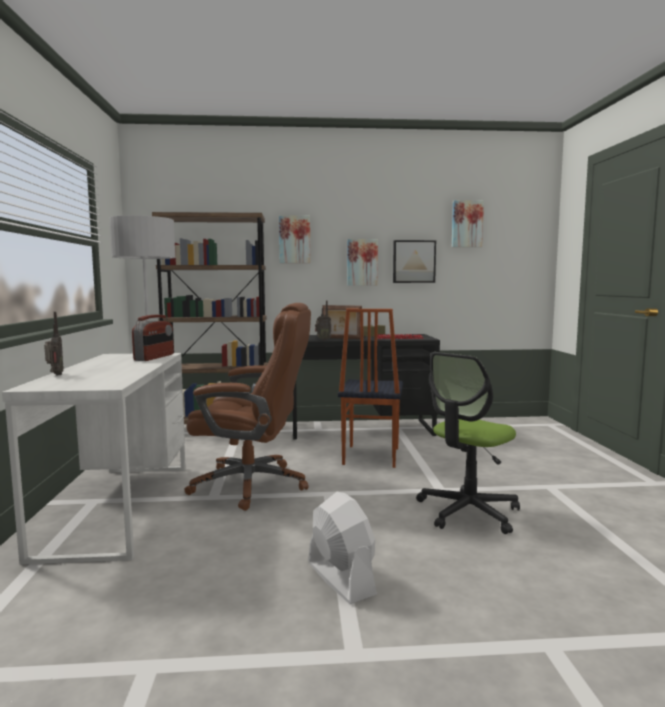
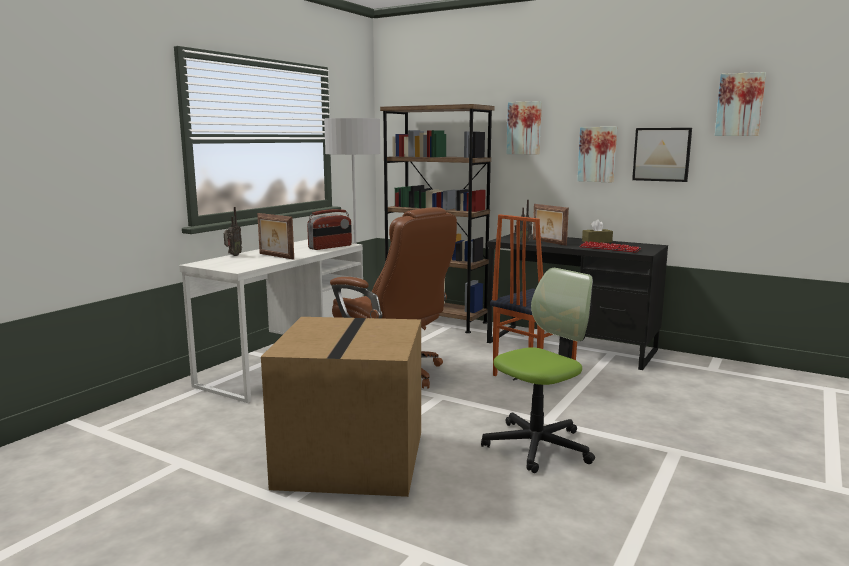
camera: 35 degrees right, 5 degrees up
(116, 370) = (275, 256): none -> picture frame
(340, 578) = (350, 457): white fan -> cardboard box
(468, 512) = (537, 446): office chair -> office chair turned 150 degrees clockwise

